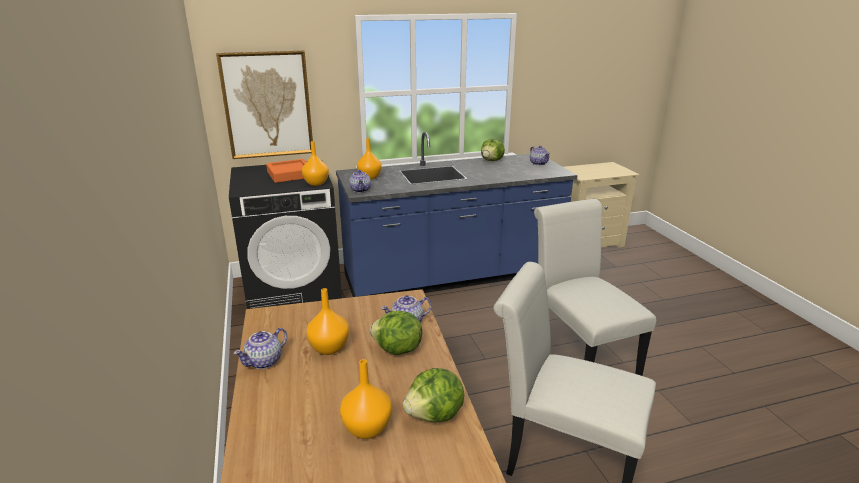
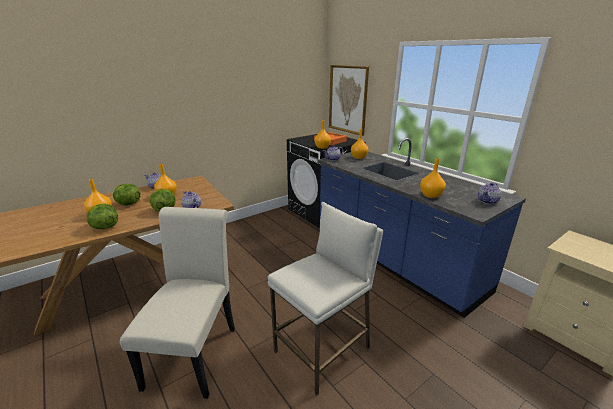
camera: 70 degrees right, 0 degrees up
(492, 161) = (458, 183): lettuce -> lettuce (128, 204)
(516, 176) = (431, 195): none -> orange vase
(579, 357) = (323, 350): white chair -> white stool

